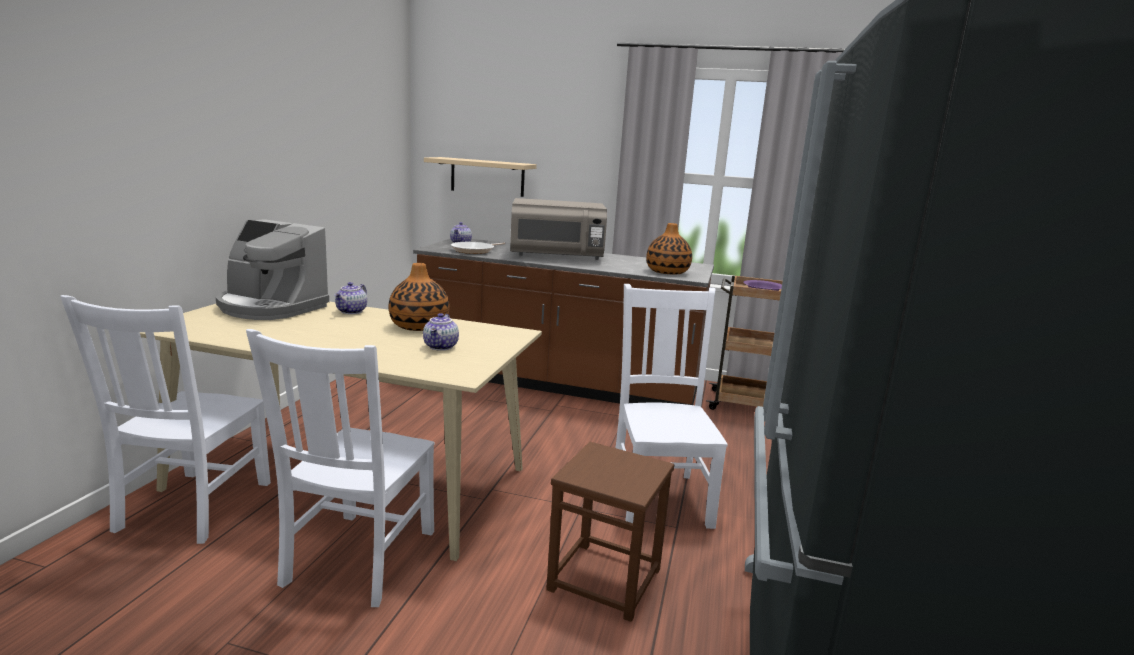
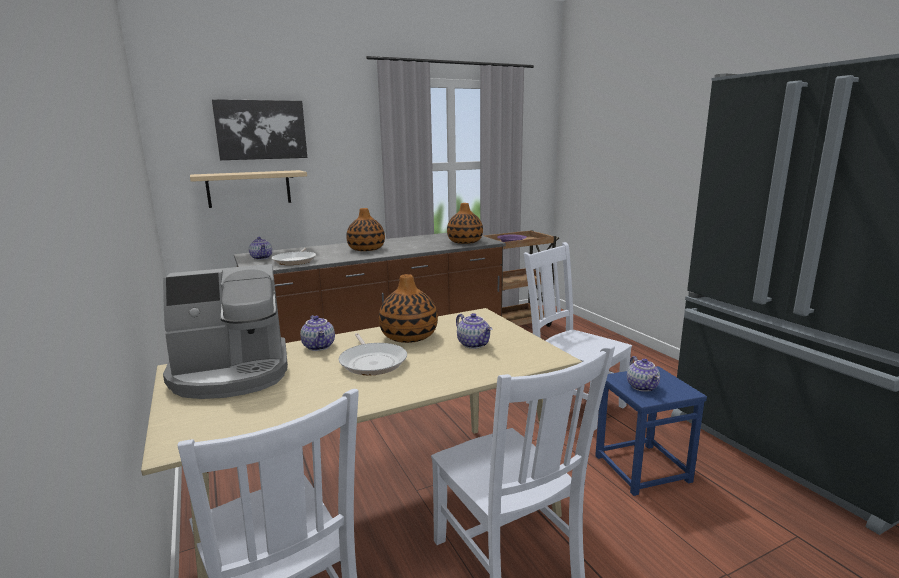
camera: 40 degrees left, 0 degrees up
(349, 330) = (372, 362): none -> frying pan
(506, 119) = (261, 130): none -> picture
(556, 256) = (366, 249): grey microwave -> vase
(601, 467) = (643, 387): none -> teapot
(605, 579) = (642, 468): brown stool -> blue stool

